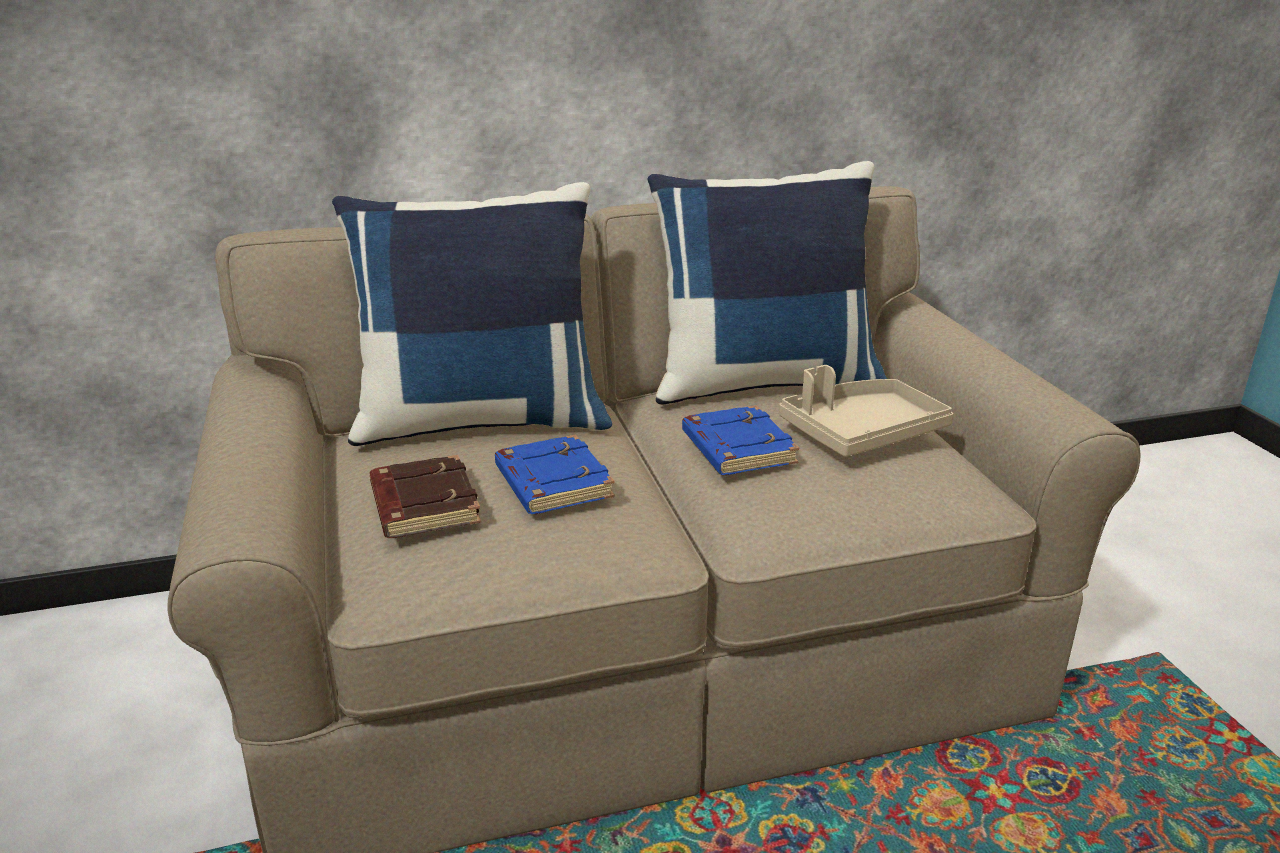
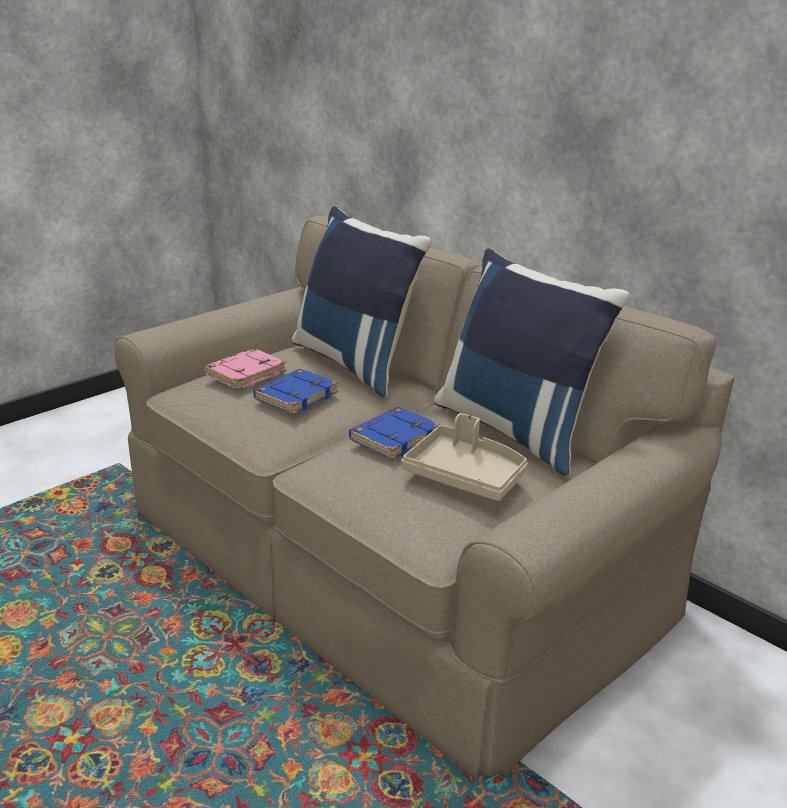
camera: 60 degrees right, 0 degrees up
(422, 505) = (245, 373): brown book -> pink book

